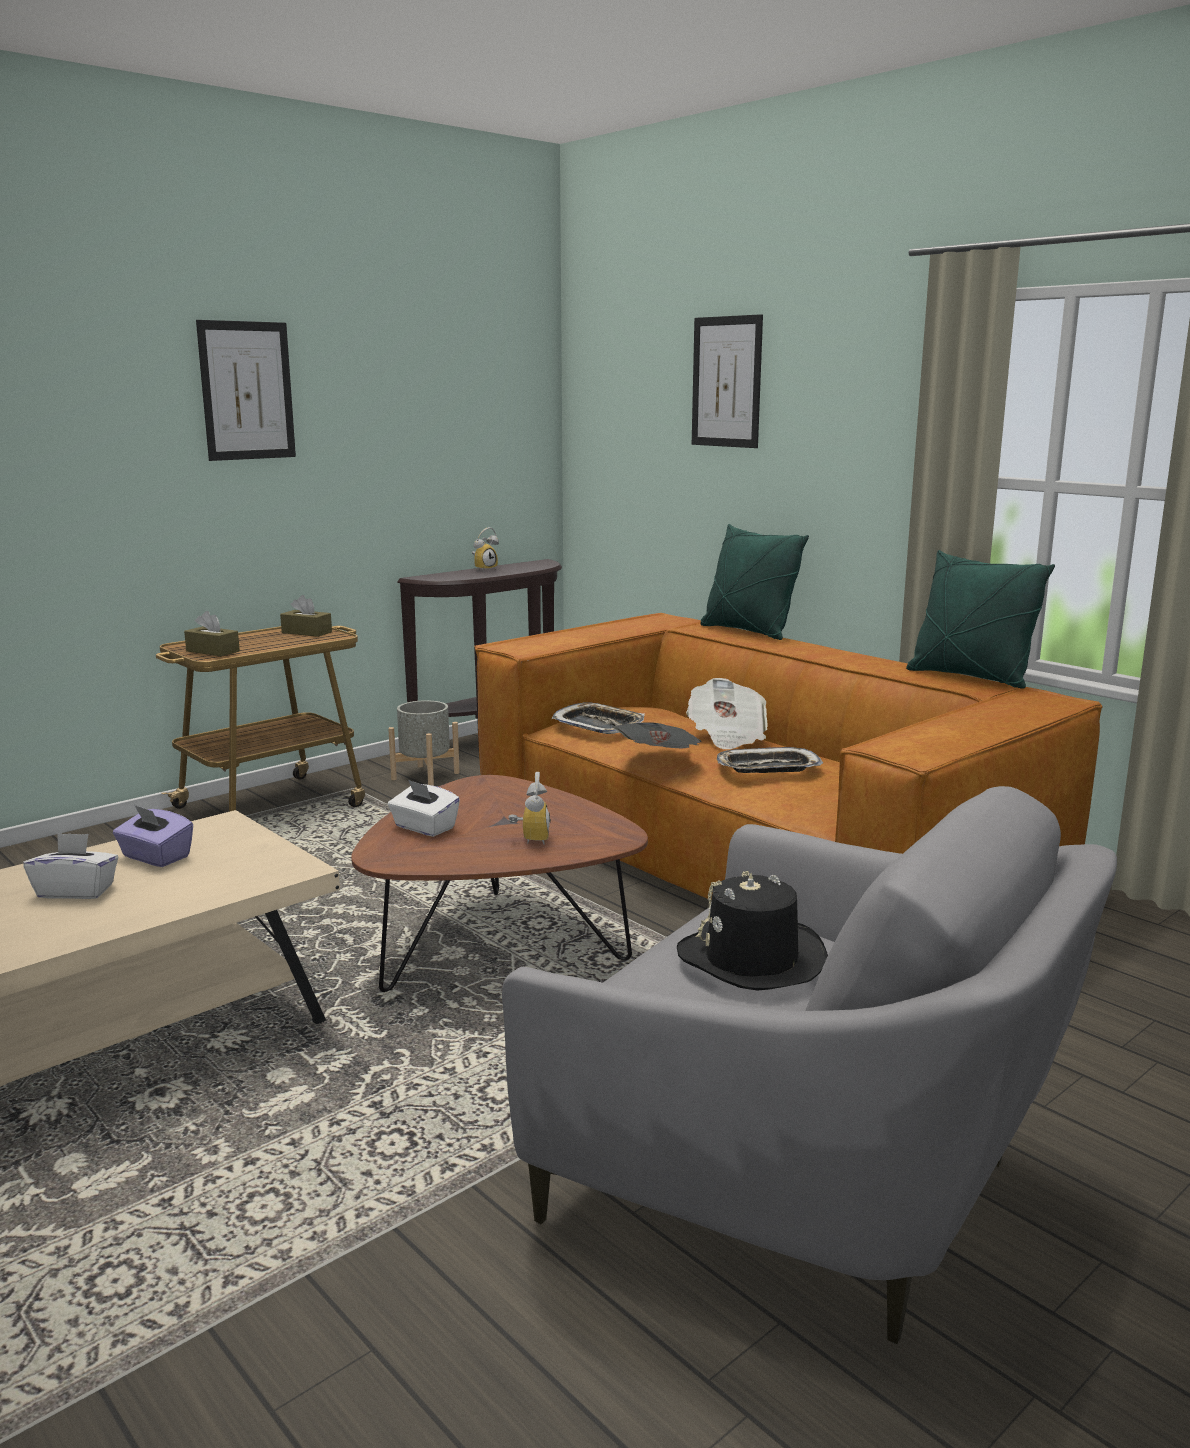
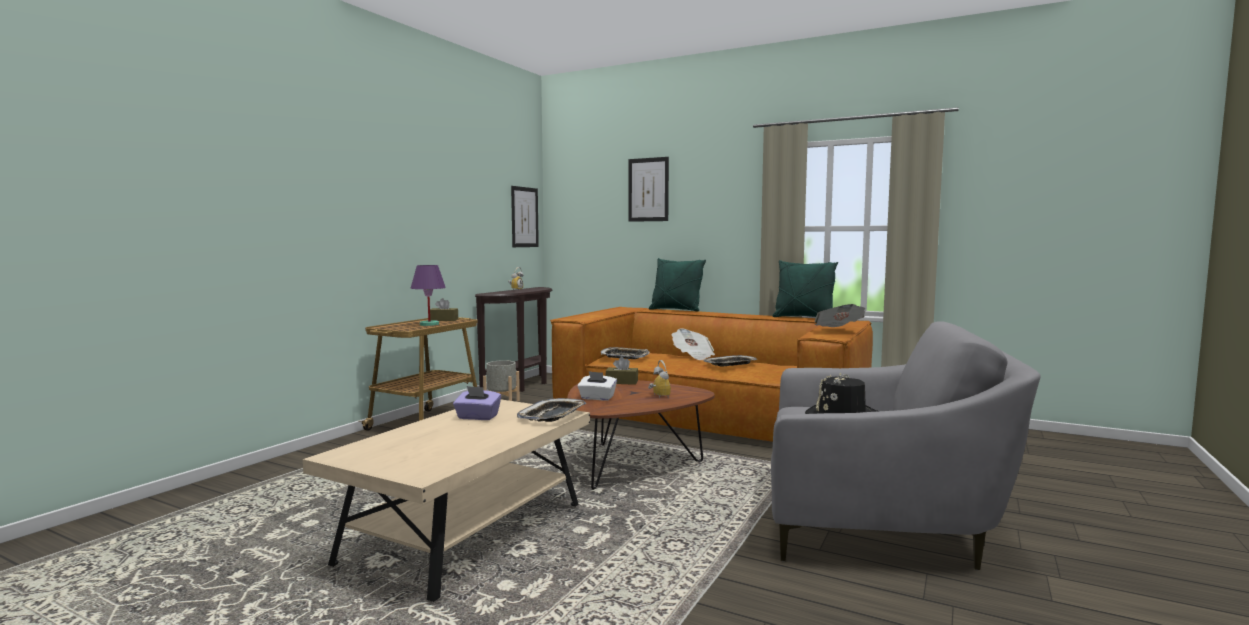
camera: 20 degrees left, 10 degrees down
(76, 891) = (454, 433): white tissue box -> none
(213, 651) = (405, 327): brown tissue box -> brown tissue box (622, 382)
(247, 391) = (407, 184): picture -> picture (524, 217)
(265, 644) = (429, 324): none -> purple table lamp
(269, 871) = (553, 415): none -> tray
(659, 760) = (675, 365): newspaper -> newspaper (838, 330)

